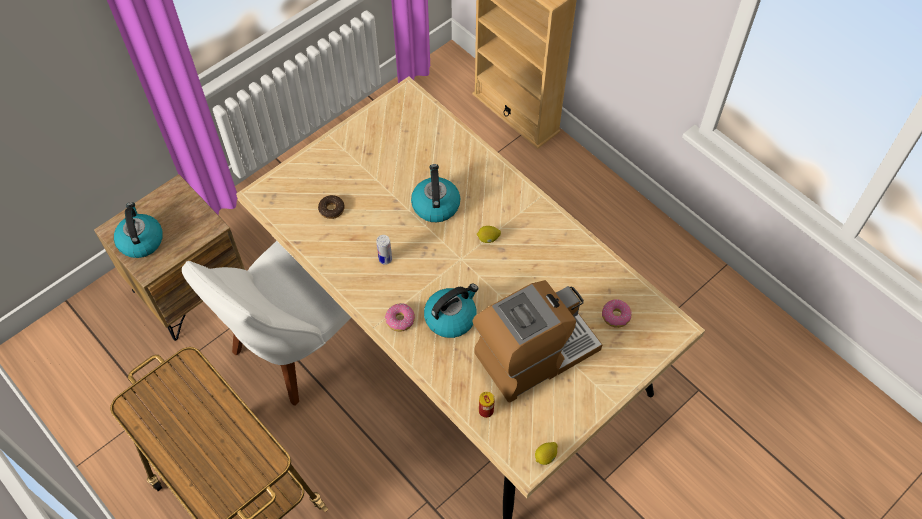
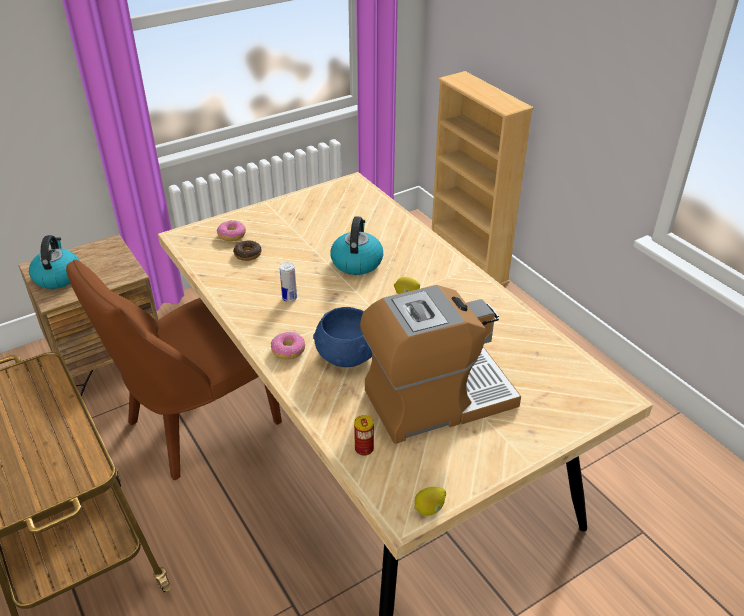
camera: 10 degrees right, 20 degrees down
(297, 345) = (197, 424): white chair -> brown chair
(451, 317) = (346, 355): kettle -> blue bowl
(616, 316) = (542, 377): donut -> donut (232, 235)

